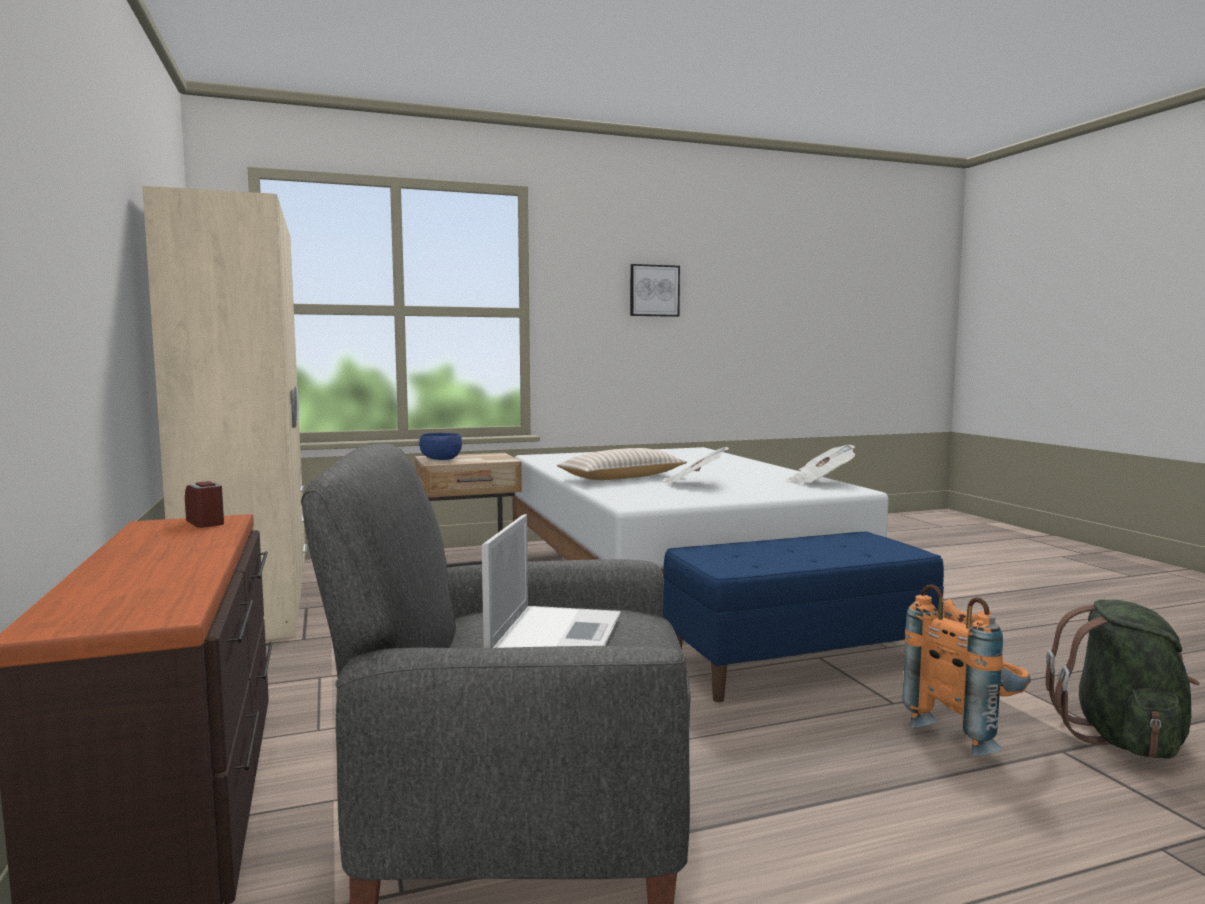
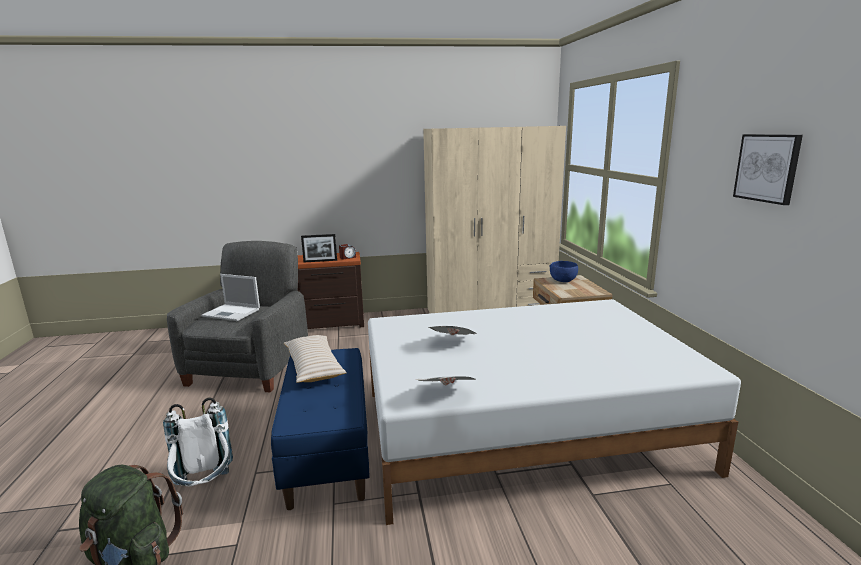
camera: 100 degrees right, 10 degrees up
(221, 538) = (320, 261): none -> picture frame
(622, 478) = (485, 324): beige pillow -> beige pillow (314, 367)
(967, 730) = (205, 489): orange backpack -> white backpack

